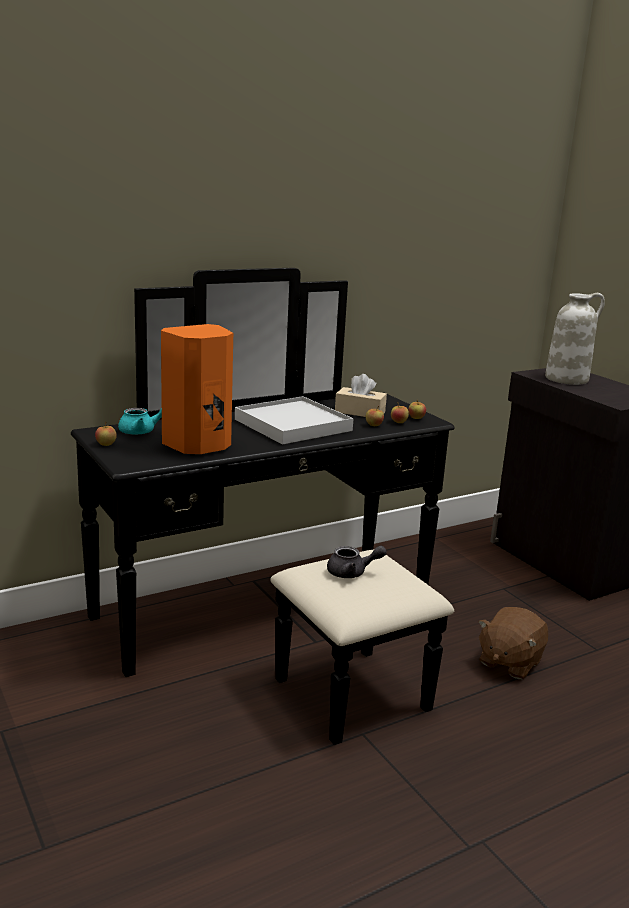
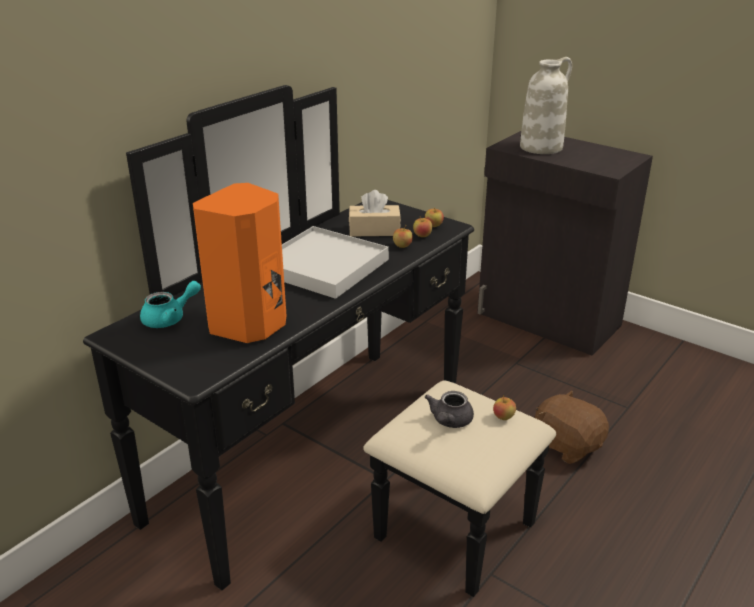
camera: 20 degrees left, 10 degrees up
(106, 444) = (144, 351): apple -> apple (503, 417)
(352, 573) = (449, 421): grey teapot -> grey teapot turned 135 degrees clockwise
(509, 662) = (567, 445): brown plush toy -> brown plush toy turned 120 degrees clockwise

